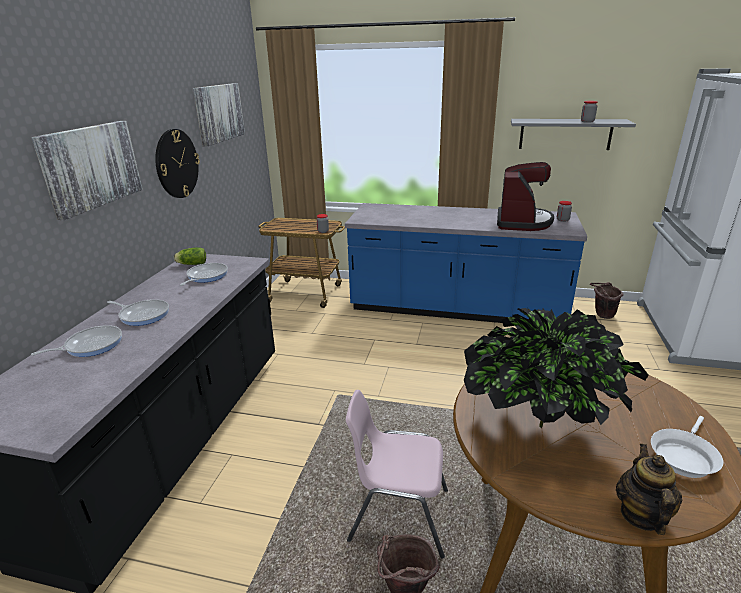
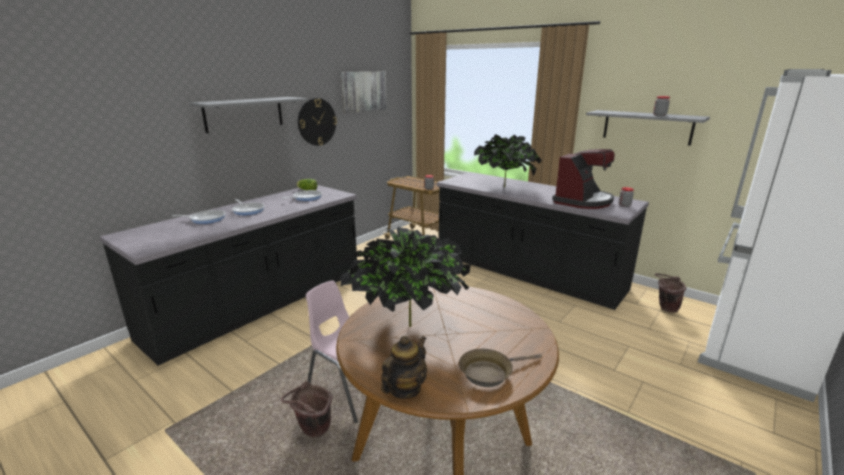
camera: 25 degrees right, 5 degrees down
(91, 167) = (244, 114): picture -> grey shelf
(426, 217) = (505, 186): none -> potted plant
(456, 309) = (526, 273): blue counter -> black counter
(683, 456) = (489, 372): white frying pan -> brown frying pan

